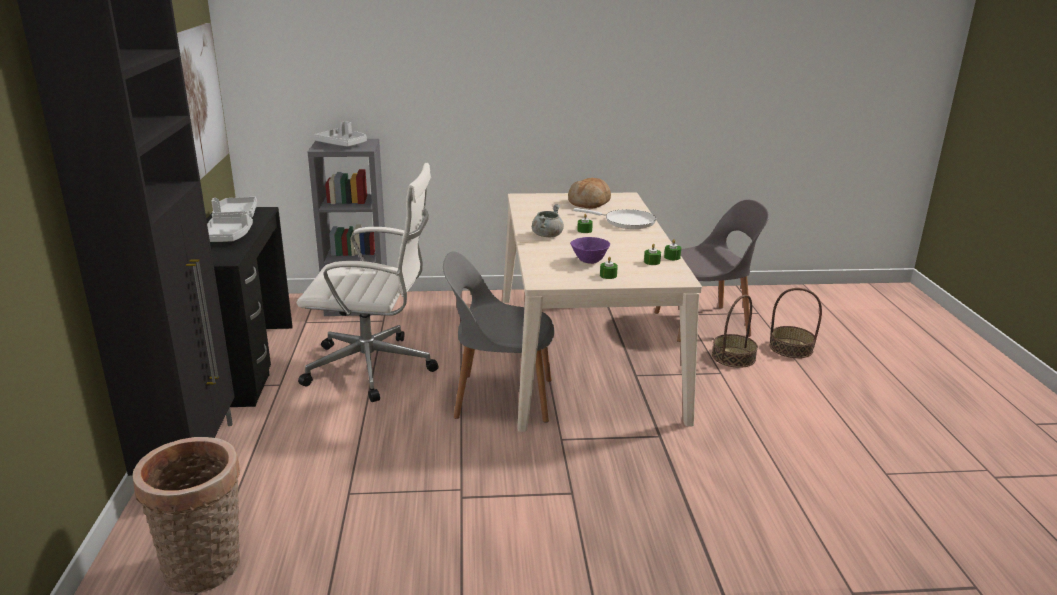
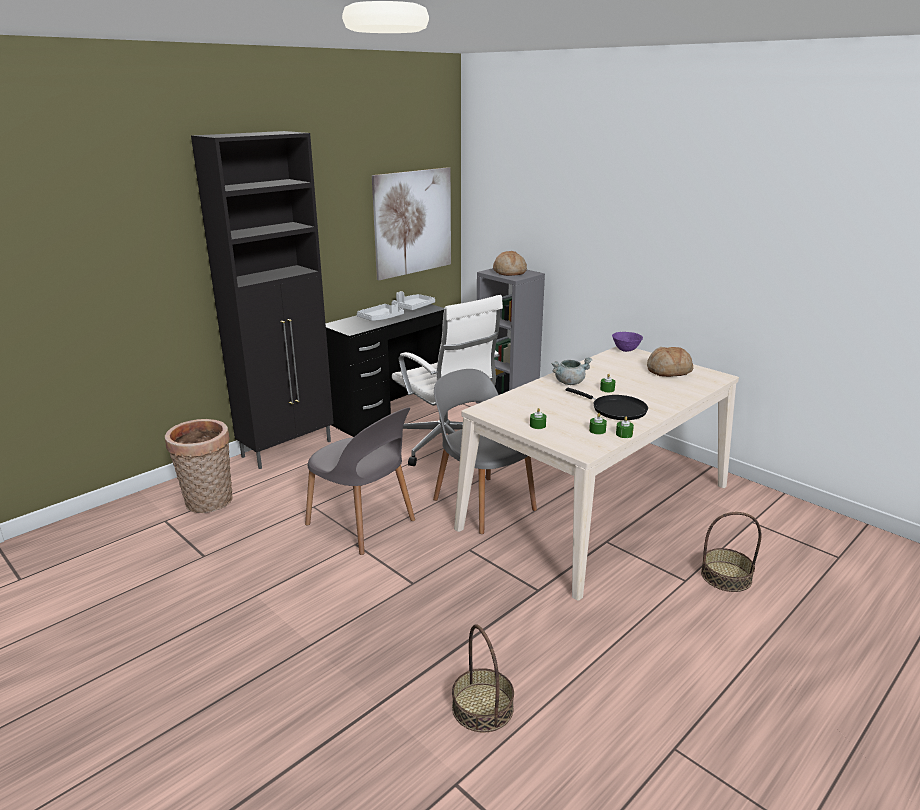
camera: 50 degrees right, 0 degrees up
(342, 144) = (509, 272): grey tray -> bread
(589, 261) = (550, 411): purple bowl -> purple bowl (625, 350)
(626, 222) = (660, 395): white frying pan -> none
(626, 243) = (615, 410): none -> black frying pan
(704, 324) = (755, 537): grey chair -> grey chair (362, 524)
(791, 348) = (807, 602): basket -> basket (482, 707)

